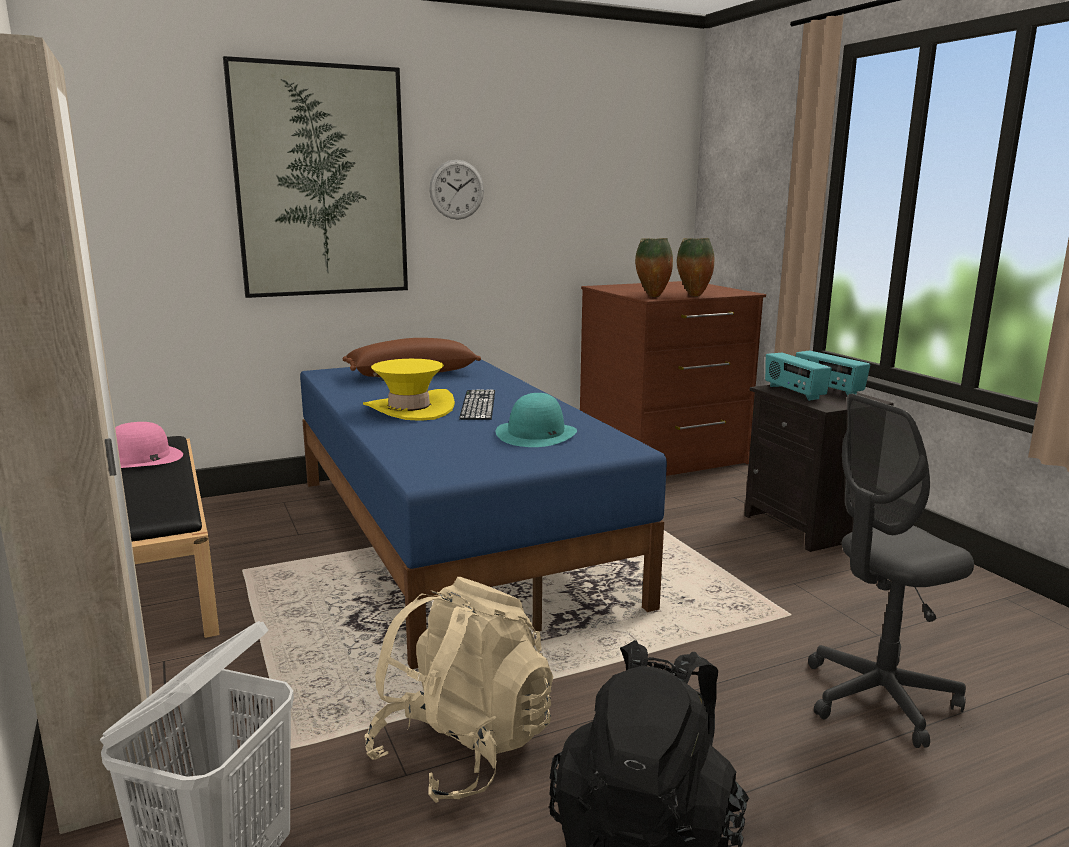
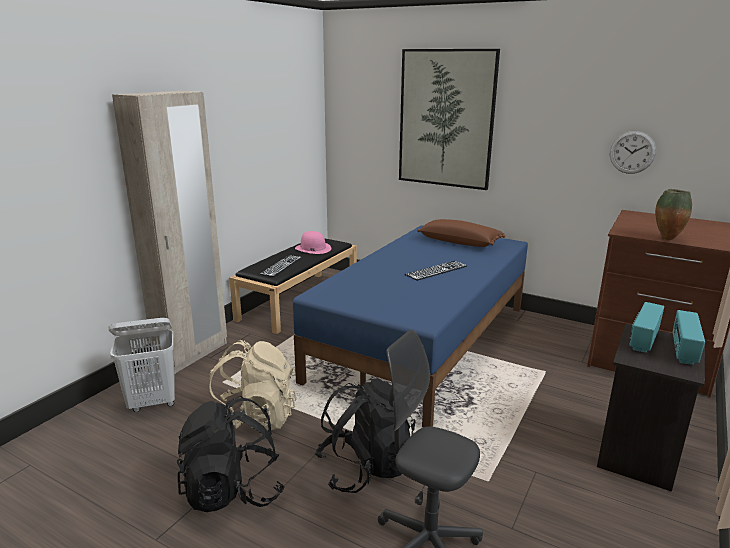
camera: 55 degrees right, 5 degrees up
(149, 498) = (281, 266): none -> keyboard
(409, 409) = (401, 261): yellow hat -> none
(457, 189) = (531, 128): wall clock -> wall clock (632, 152)
(536, 434) = (412, 296): turquoise hat -> none
(652, 296) = (630, 230): vase -> none
(698, 687) = (366, 468): none -> black backpack

